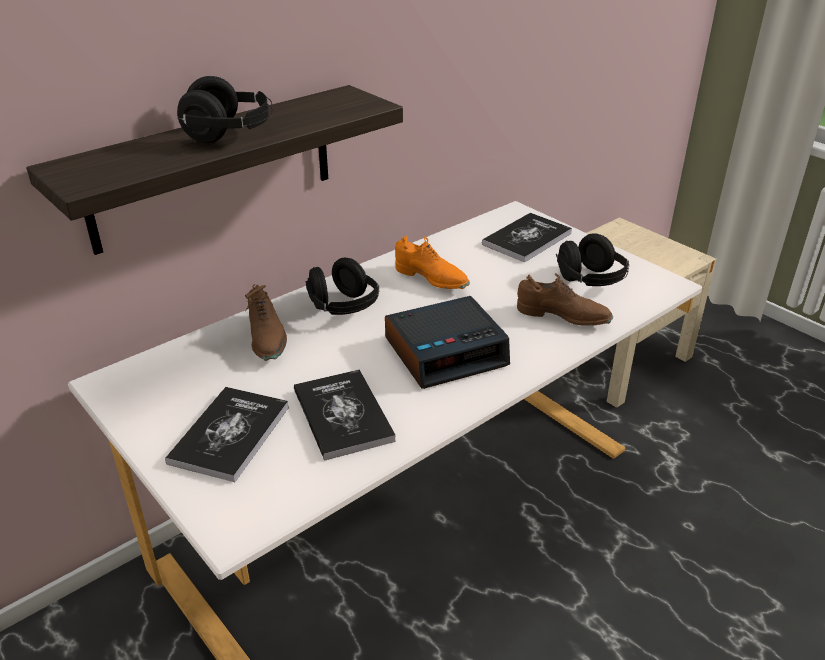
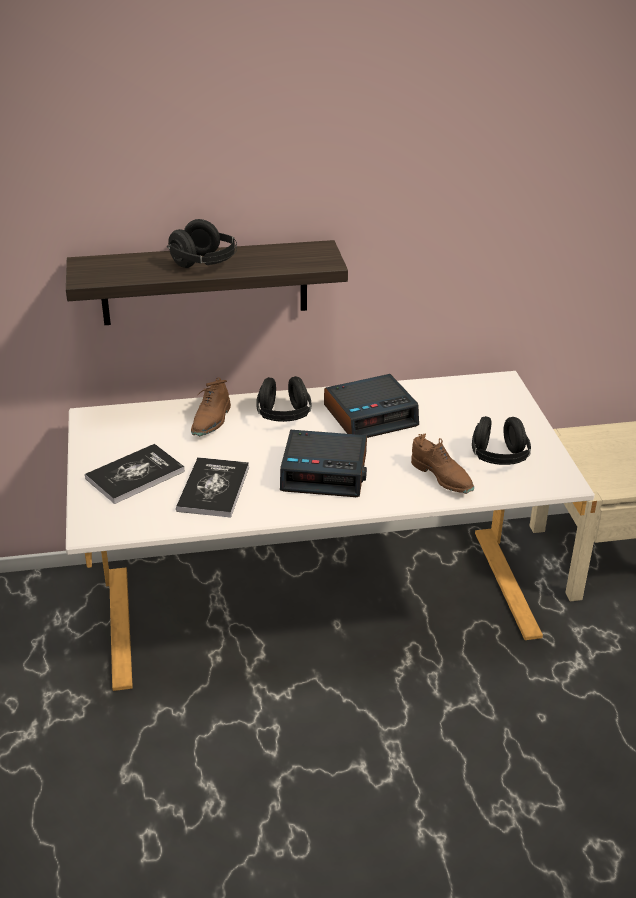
camera: 30 degrees right, 0 degrees up
(431, 279) = (371, 415): orange shoe -> alarm clock
(527, 239) = (485, 407): book -> none

